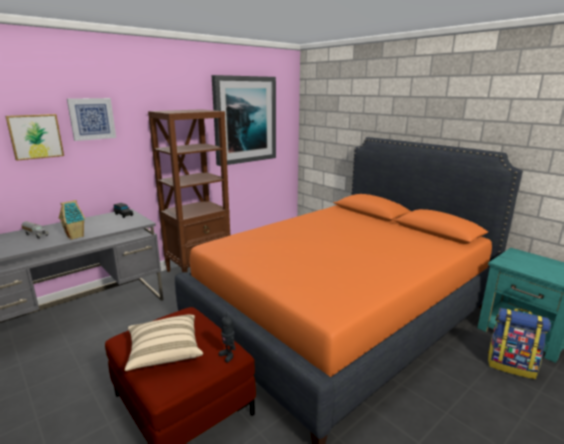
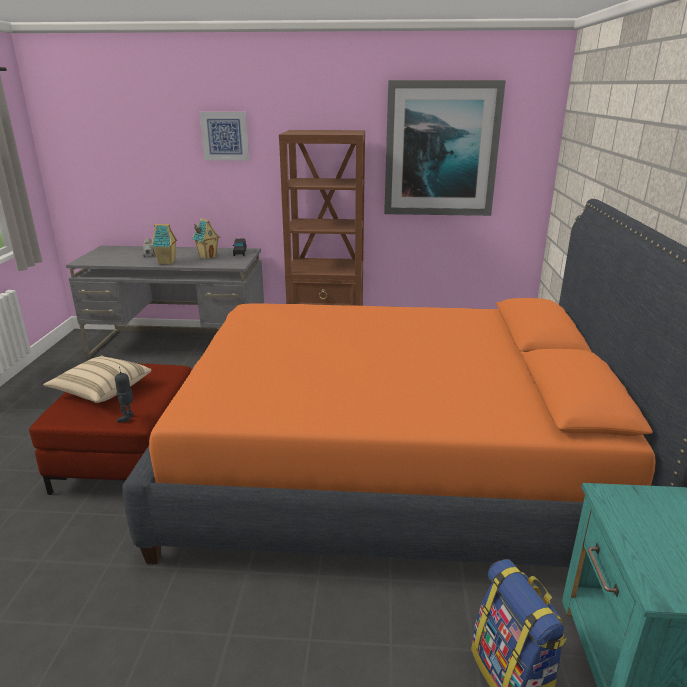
camera: 45 degrees right, 5 degrees up
(35, 136) = (169, 152): picture -> none
(102, 223) = (208, 256): none -> toy house

